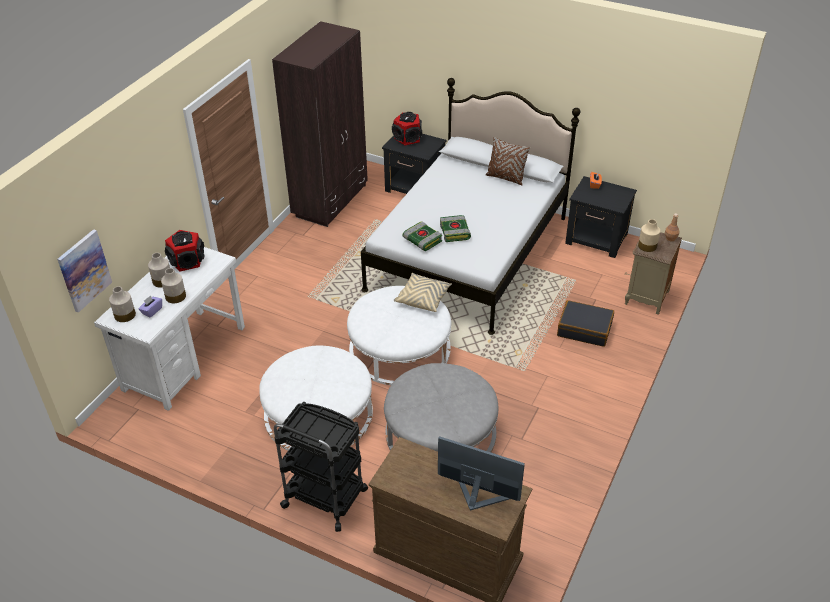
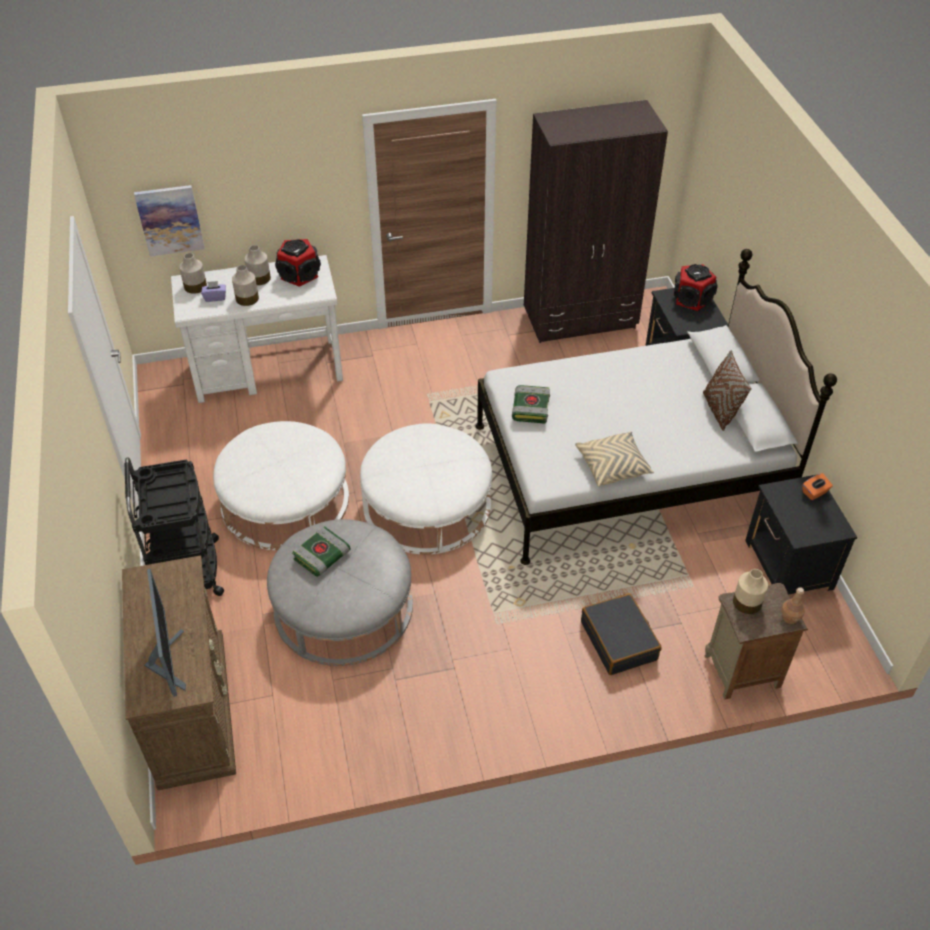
camera: 50 degrees right, 5 degrees up
(423, 298) = (470, 467): beige pillow -> beige pillow (613, 466)
(455, 232) = (574, 425): book -> book (322, 557)

